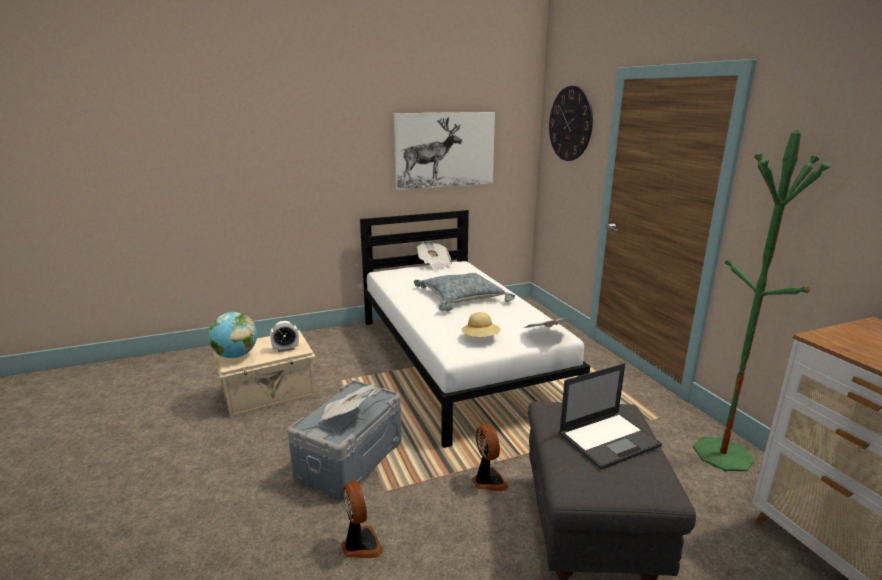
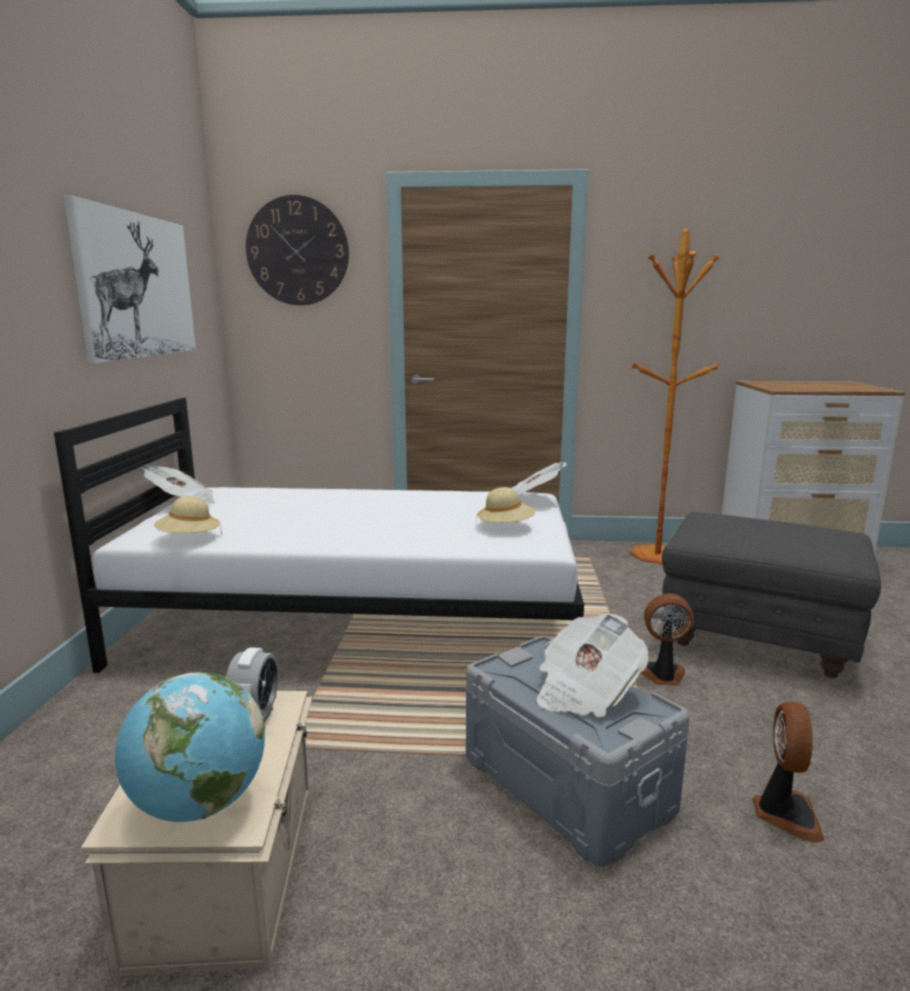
camera: 65 degrees left, 5 degrees down
(360, 545) = (784, 814): fan -> fan turned 105 degrees clockwise
(389, 280) = (189, 538): none -> beige hat
(461, 295) = (344, 510): pillow -> none
(609, 439) = (768, 528): laptop -> none
(723, 454) = (657, 554): green clothes rack -> orange clothes rack

